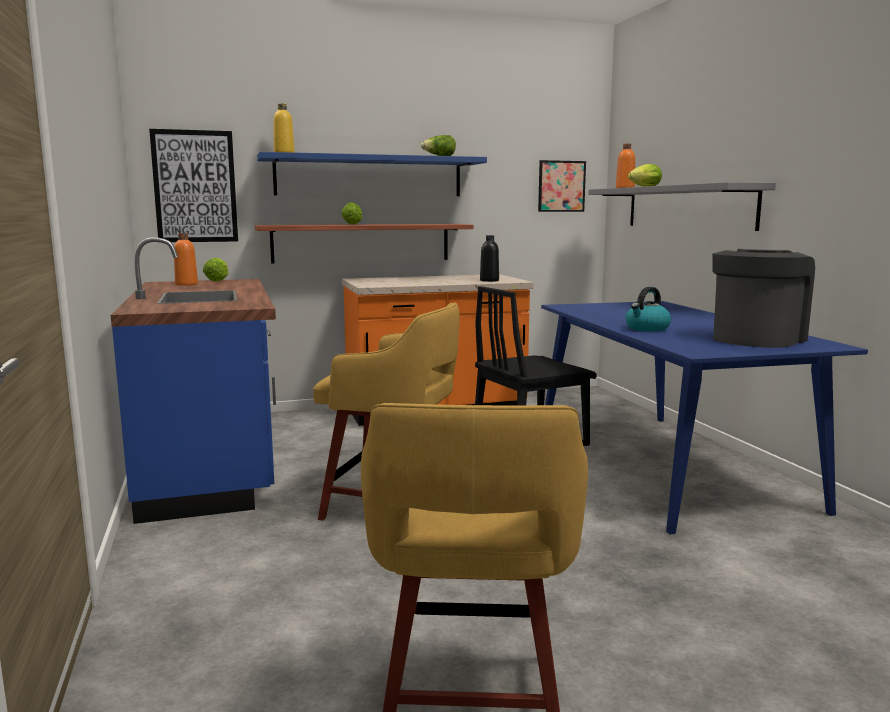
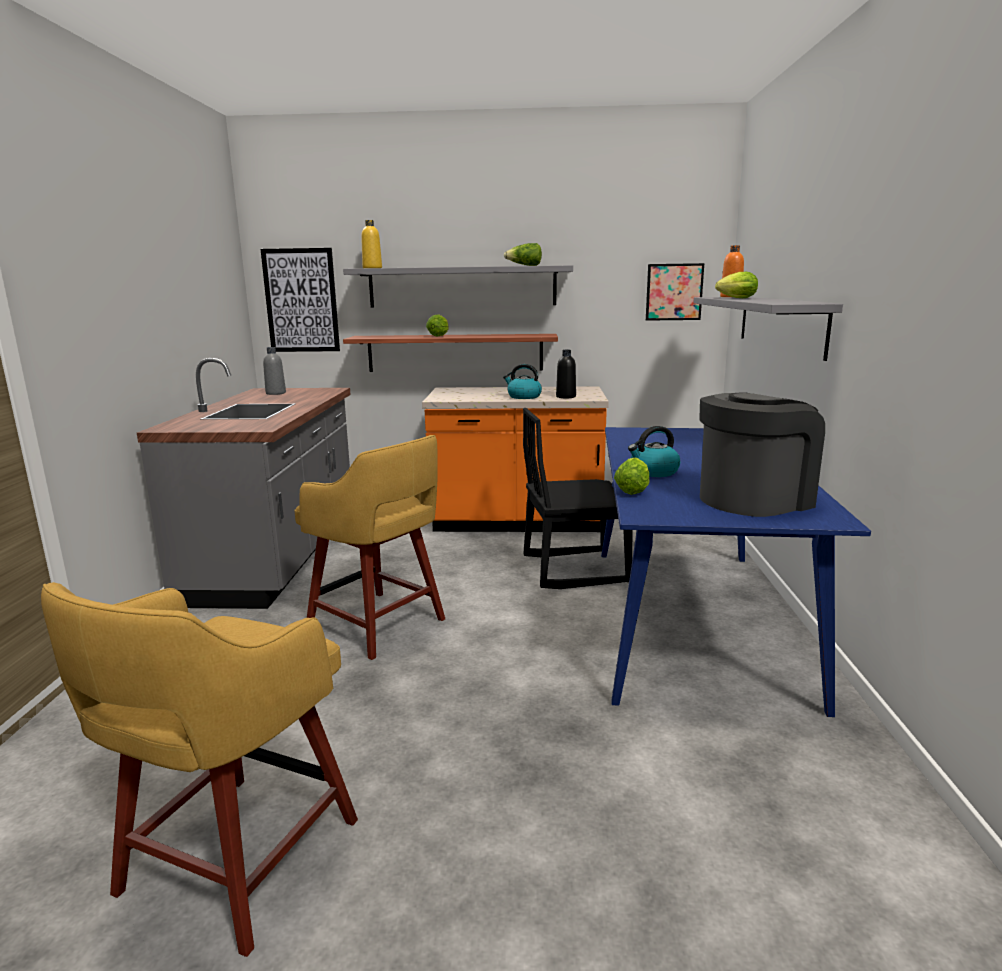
camera: 20 degrees right, 5 degrees up
(186, 284) = (276, 393): orange bottle -> grey bottle
(211, 463) = (278, 556): blue counter -> grey counter
(218, 280) = (310, 389): lettuce -> lettuce (633, 490)
(369, 176) = (462, 287): blue shelf -> grey shelf
(449, 281) = (523, 397): none -> kettle

